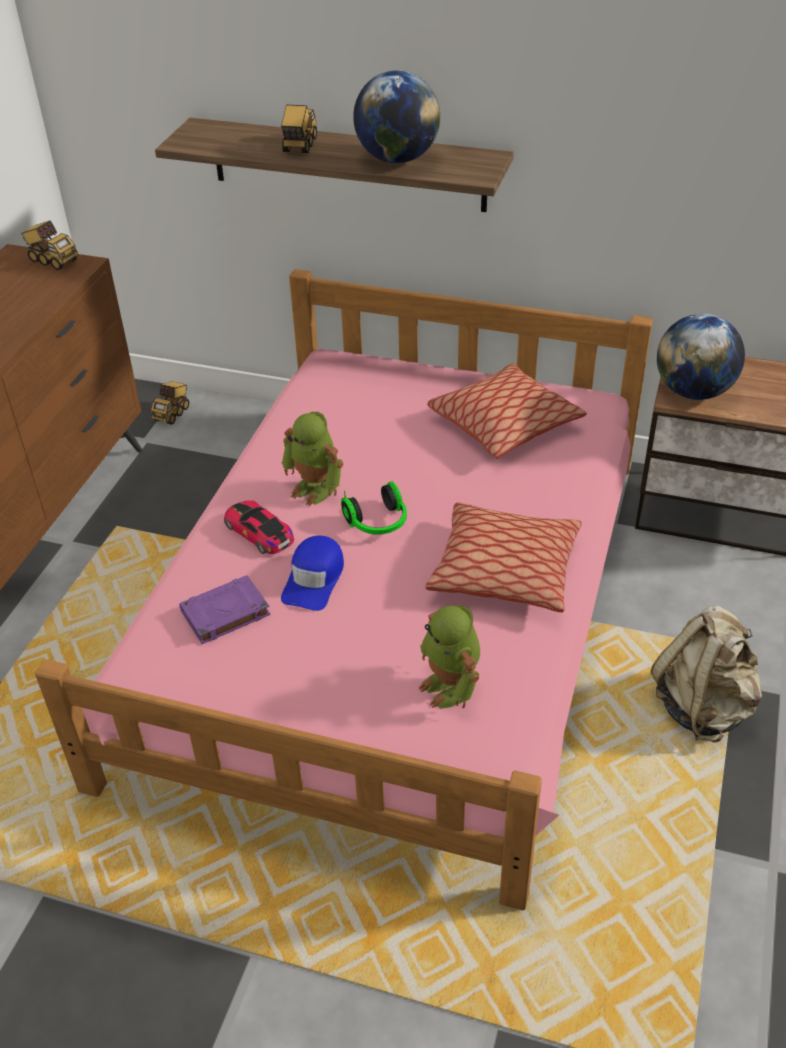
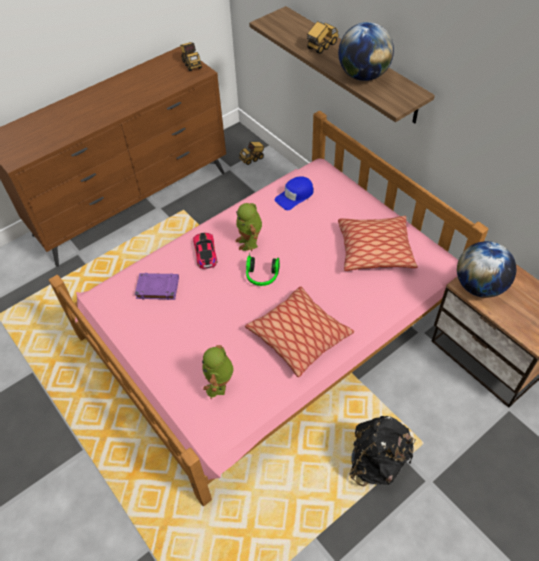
camera: 35 degrees right, 10 degrees up
(314, 579) = (208, 291): blue cap -> blue cap (295, 196)
(703, 706) = (377, 462): beige backpack -> black backpack

